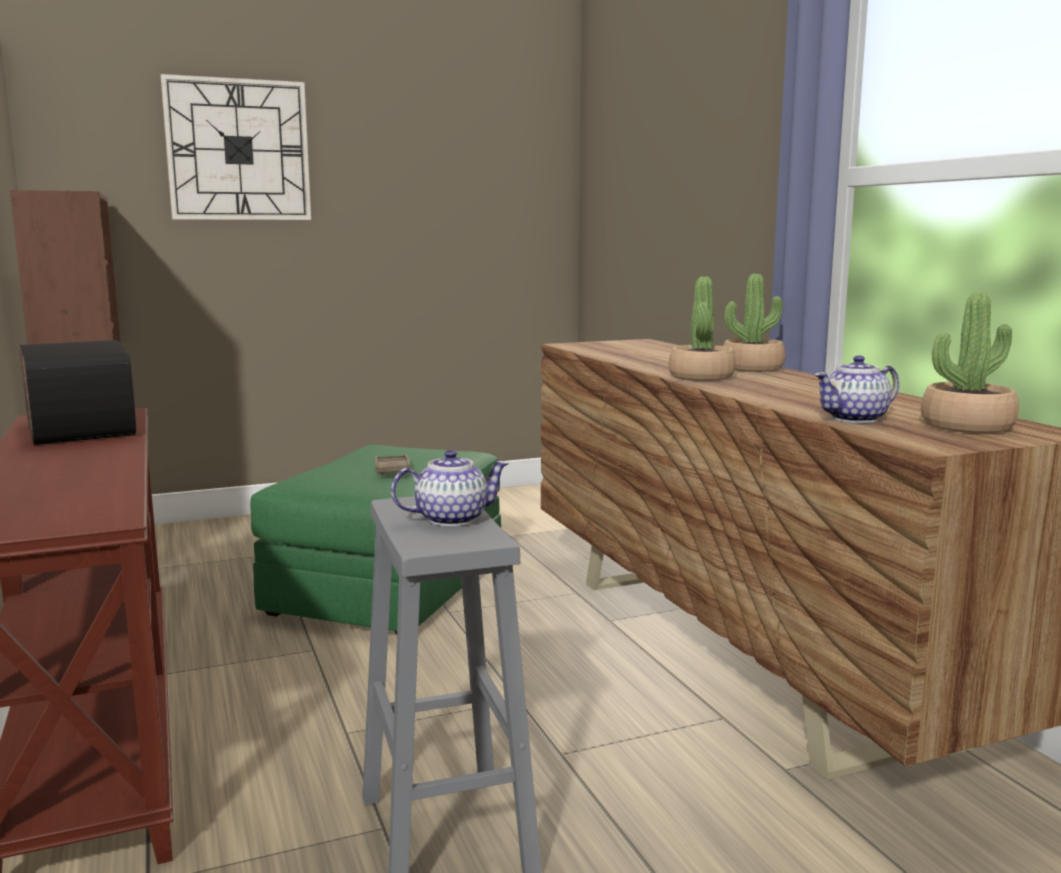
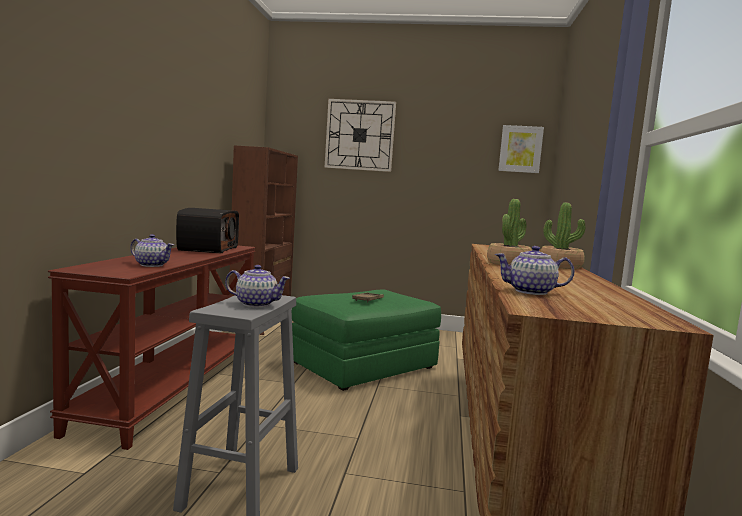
camera: 30 degrees right, 5 degrees down
(93, 488) = (151, 265): none -> teapot
(529, 168) = (520, 149): none -> picture
(967, 426) = (605, 308): potted plant -> none

